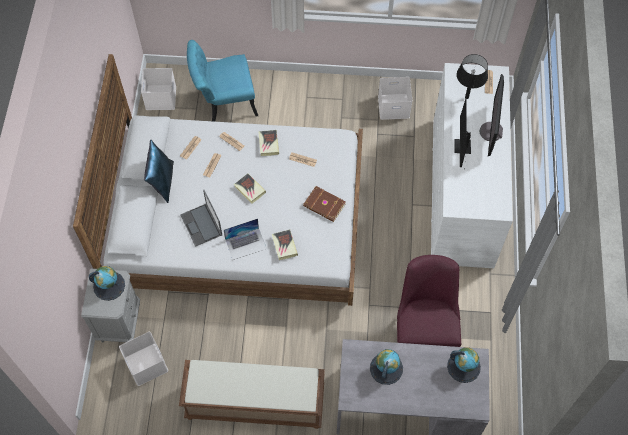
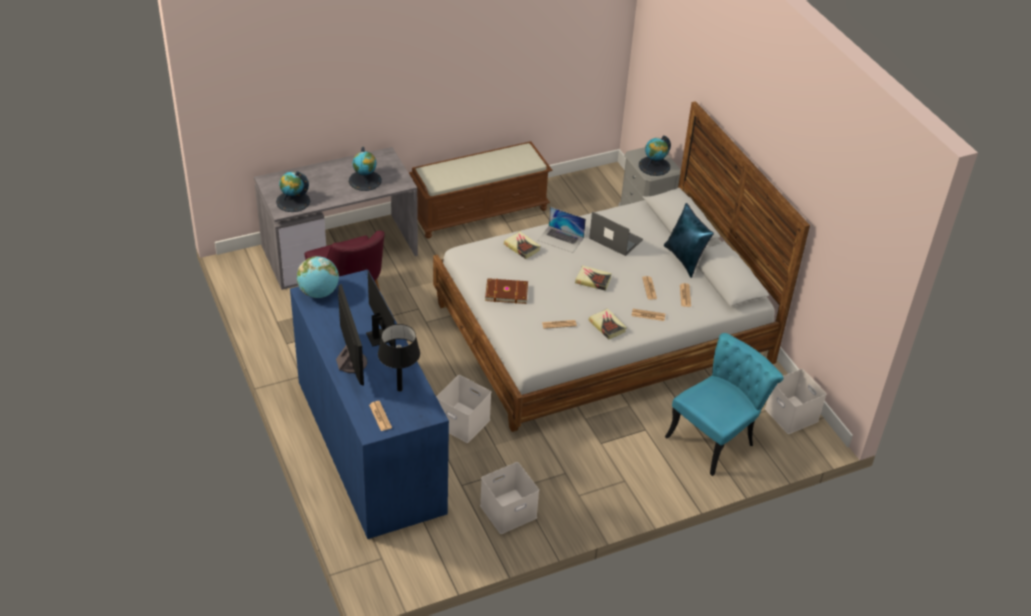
camera: 150 degrees right, 20 degrees down
(147, 364) = (593, 206): white storage box -> white storage box (461, 422)
(246, 244) = (561, 239): laptop -> laptop turned 105 degrees counterclockwise
(462, 191) = (369, 445): white dresser -> blue dresser
(491, 206) = (319, 293): none -> globe

